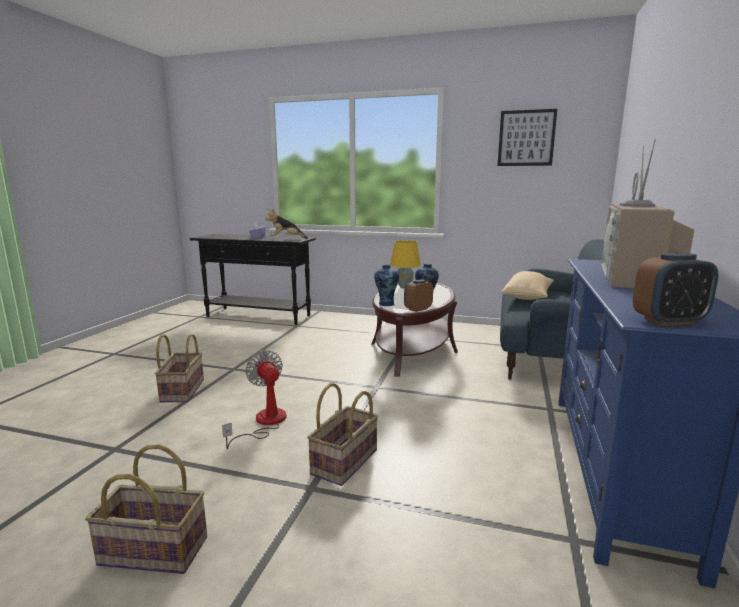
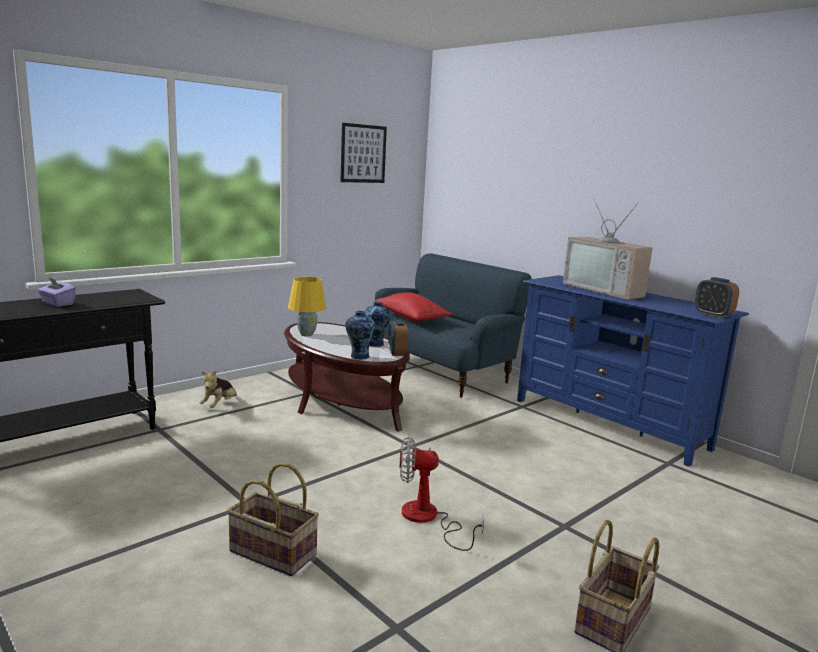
camera: 60 degrees left, 0 degrees up
(286, 239) = (122, 299): plush toy -> plush toy (219, 405)
(345, 462) = (537, 501): basket -> none
(527, 297) = (411, 318): beige pillow -> red pillow
(669, 321) = (713, 314): alarm clock -> alarm clock turned 120 degrees clockwise

